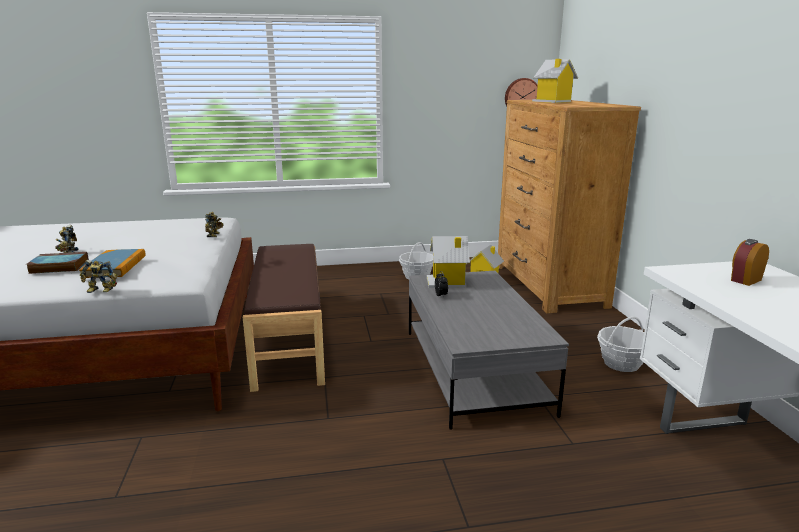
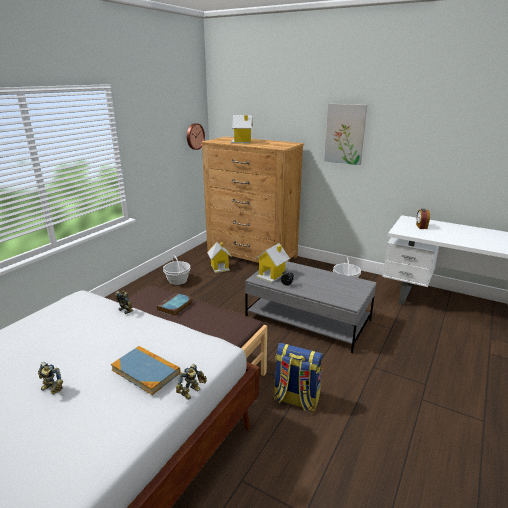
camera: 50 degrees left, 5 degrees up
(57, 267) = (93, 403): book -> book (175, 307)
(298, 422) = (296, 399): none -> backpack
(696, 87) = (345, 134): none -> picture

